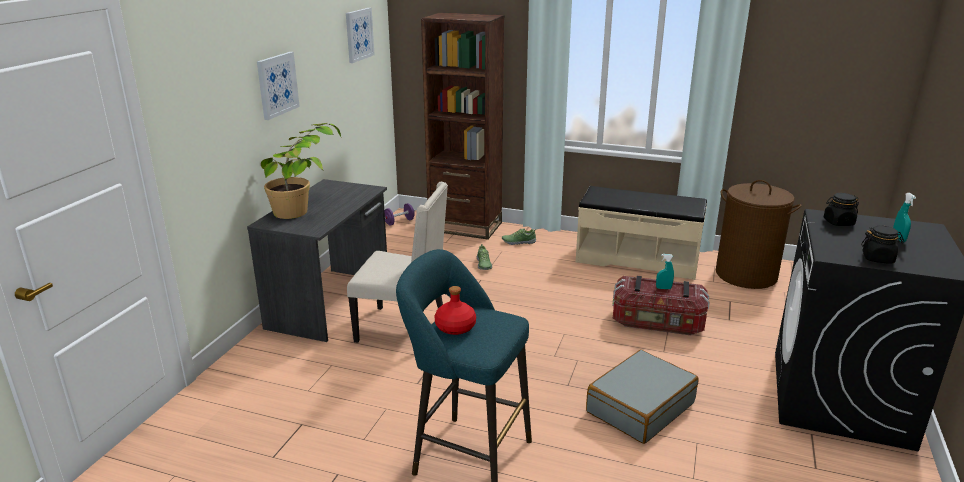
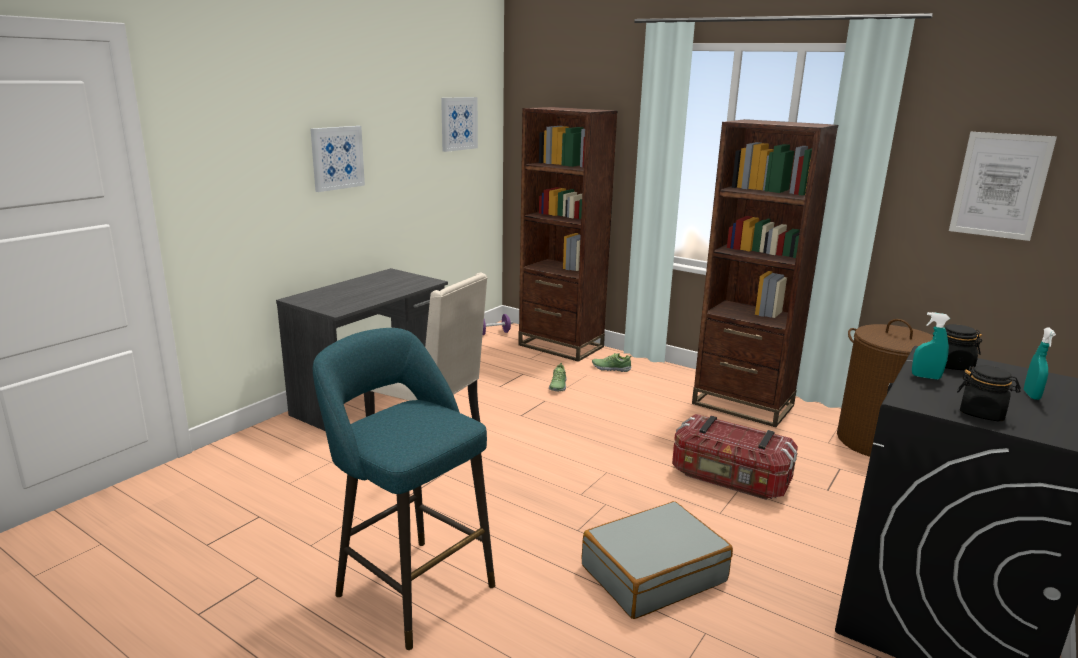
camera: 15 degrees right, 5 degrees down
(306, 207) = (349, 290): potted plant -> none
(455, 327) = (388, 420): red bottle -> none
(637, 259) = (742, 405): beige bench -> brown bookcase
(663, 288) = (739, 435): turquoise spray bottle -> turquoise spray bottle (925, 377)
(824, 70) = (1000, 185): none -> picture

